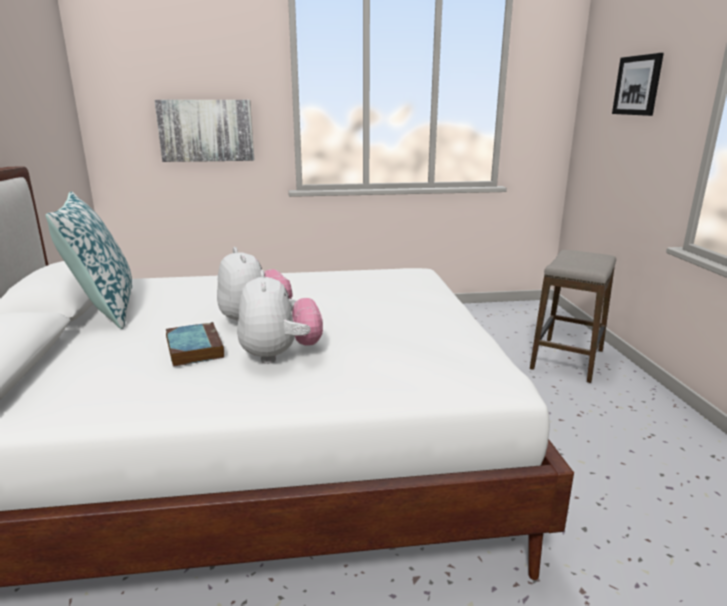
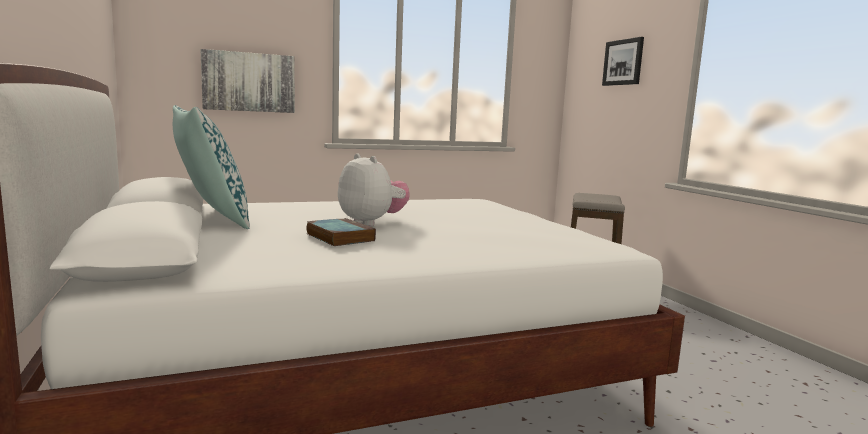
camera: 15 degrees left, 10 degrees down
(280, 355) = (423, 239): plush toy -> none

